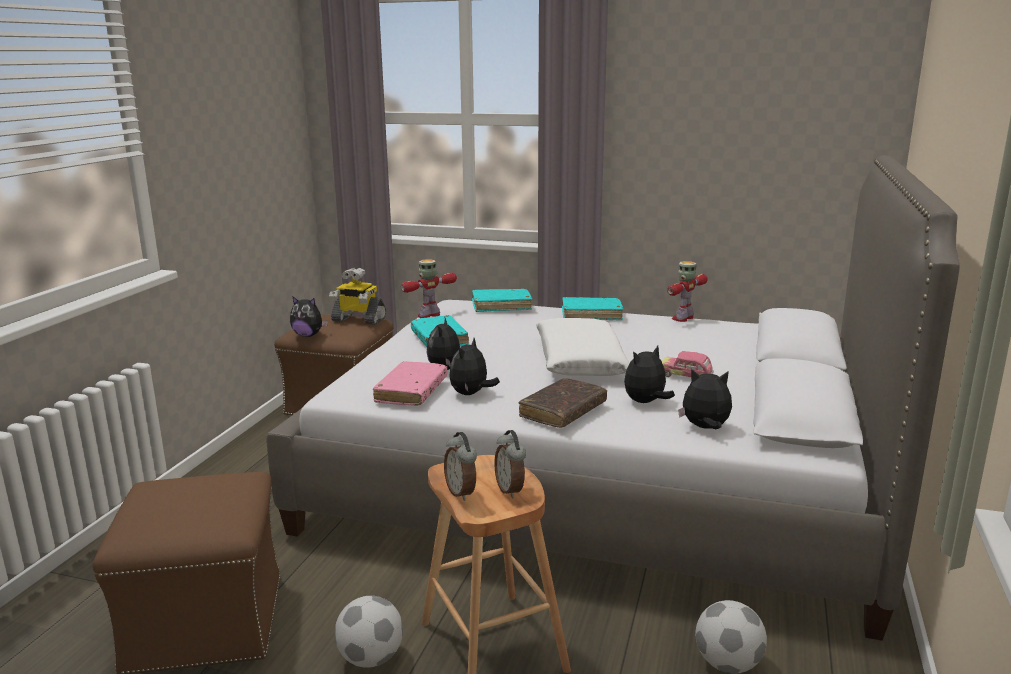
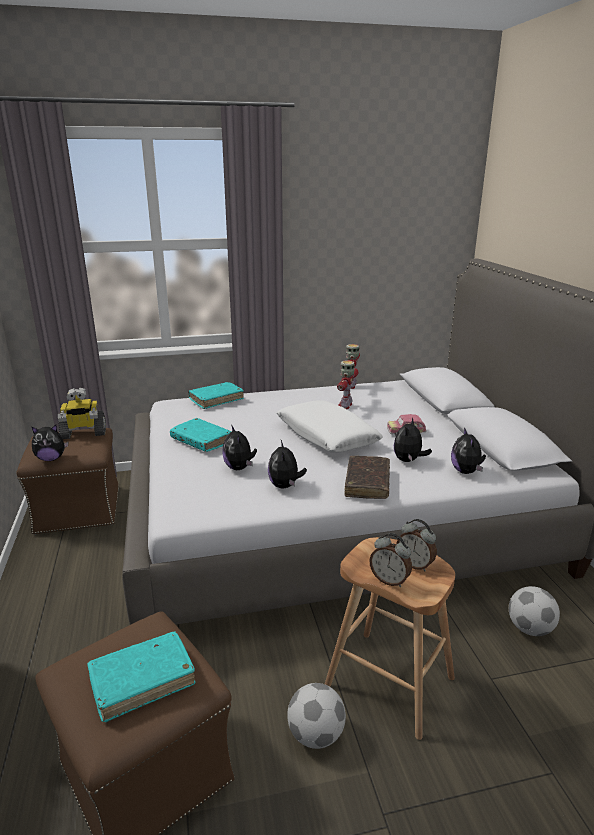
camera: 30 degrees left, 5 degrees up
(411, 391) = (237, 496): pink book -> none
(429, 315) = (166, 419): toy robot -> toy robot (345, 405)
(591, 315) = (289, 395): turquoise book -> turquoise book (142, 681)
(705, 428) = (466, 471): plush toy -> plush toy turned 75 degrees counterclockwise

